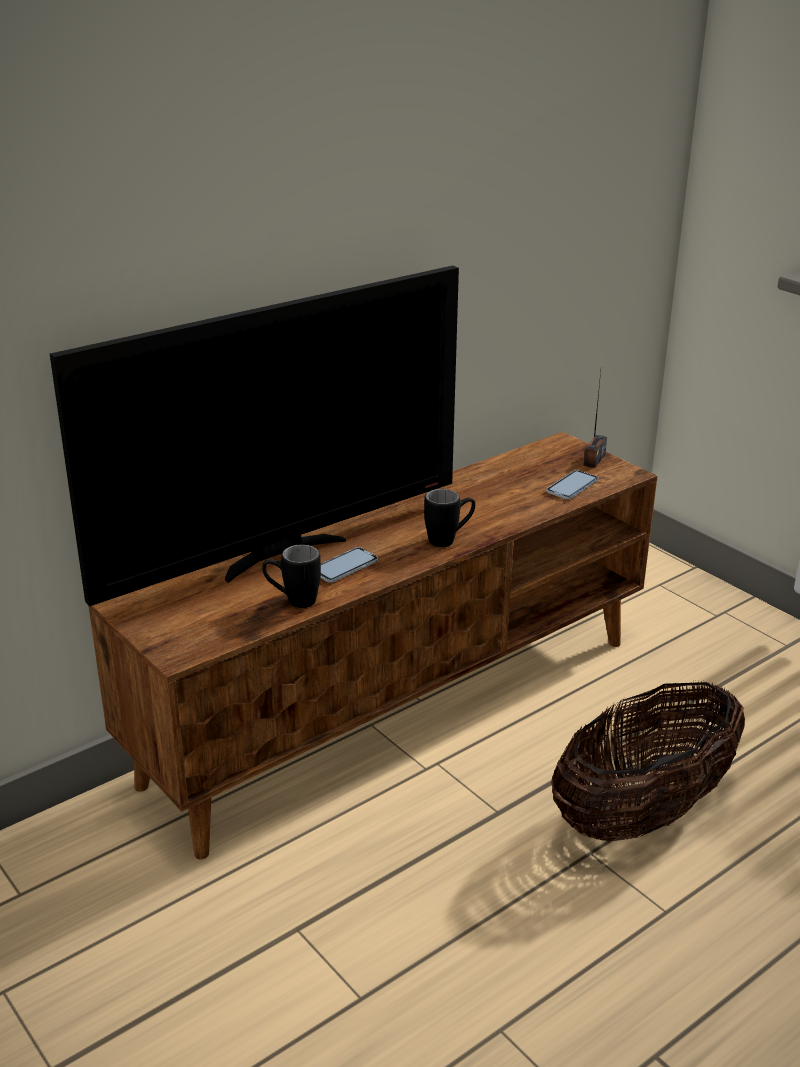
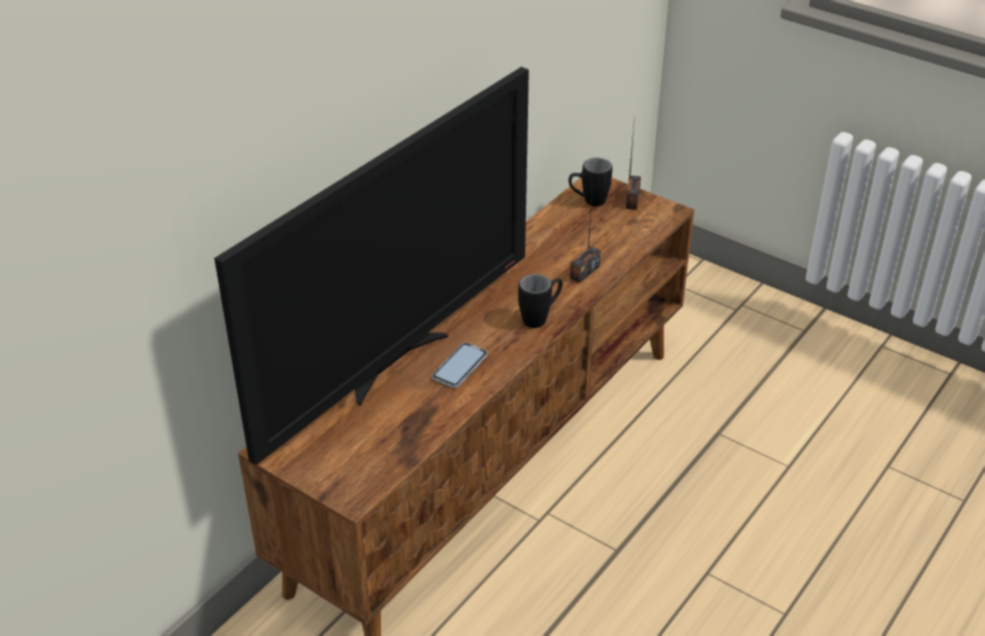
camera: 15 degrees left, 10 degrees up
(292, 601) = (430, 415): black mug -> black mug (588, 202)
(514, 509) = (584, 272): none -> radio
(572, 486) = (625, 235): phone -> none
(642, 813) = (737, 525): basket -> none

